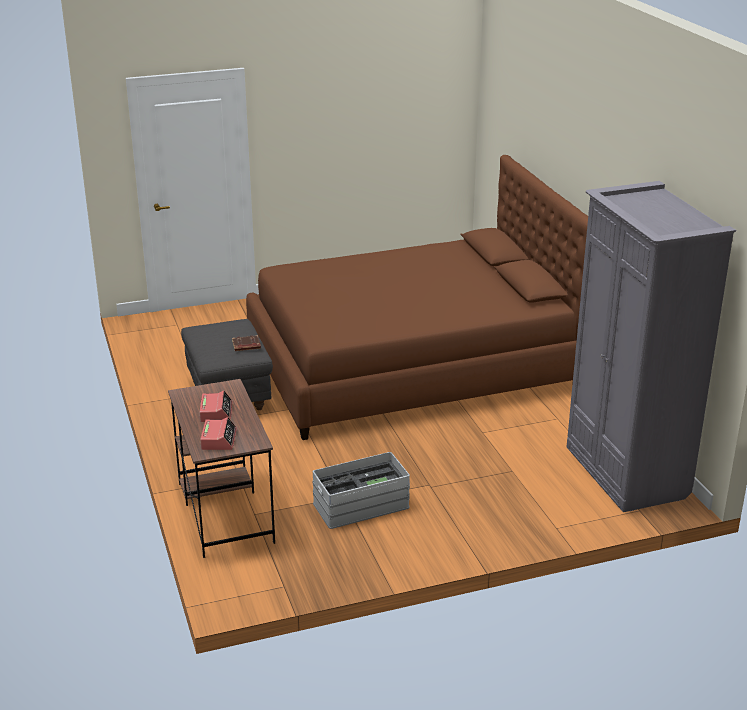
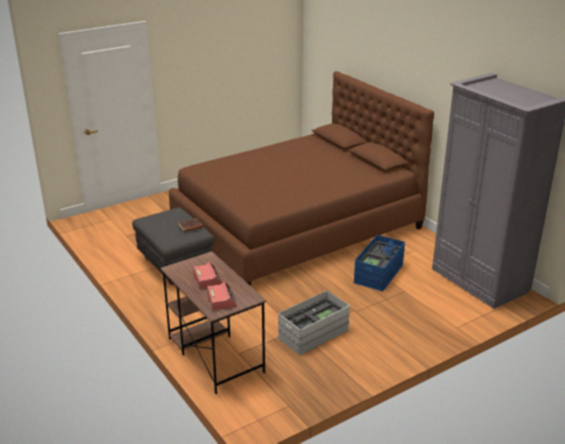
camera: 15 degrees left, 0 degrees up
(489, 441) = (378, 272): none -> blue storage box

